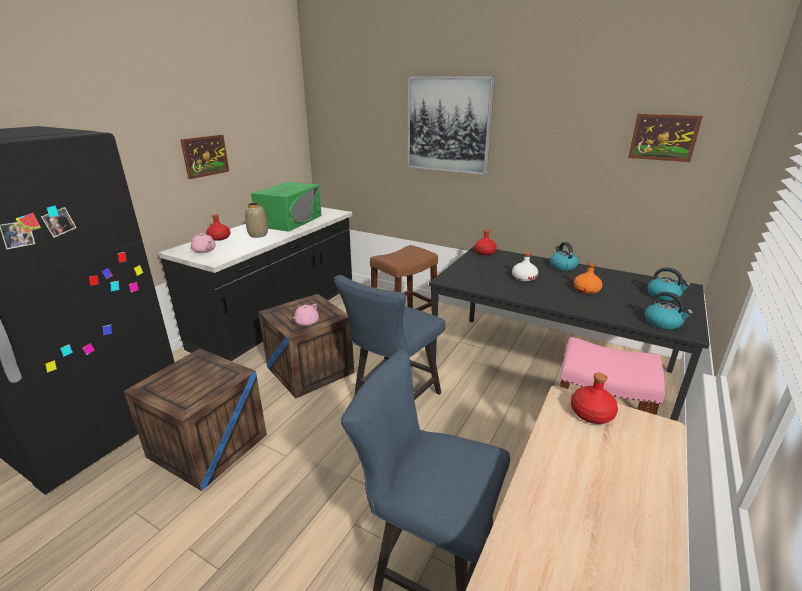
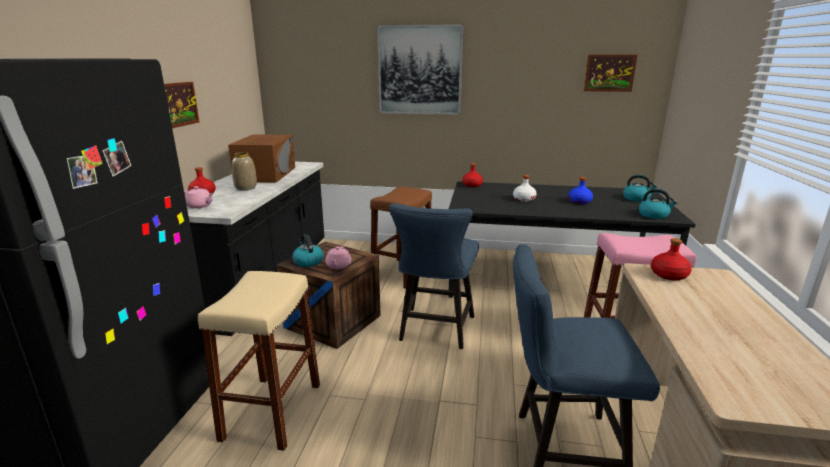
camera: 20 degrees left, 5 degrees down
(208, 445) = (272, 411): crate -> beige stool
(290, 221) = (266, 174): green microwave -> brown microwave
(562, 266) = (545, 188): kettle -> kettle (308, 261)
(586, 290) = (579, 201): orange bottle -> blue bottle

